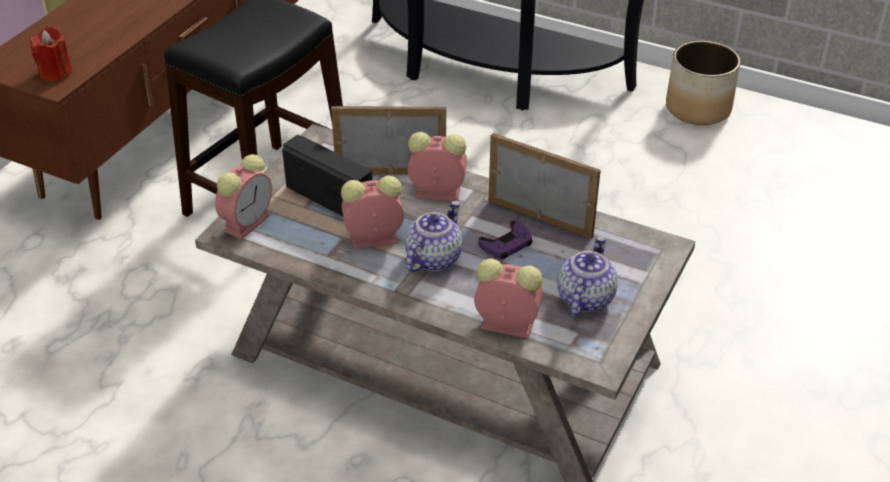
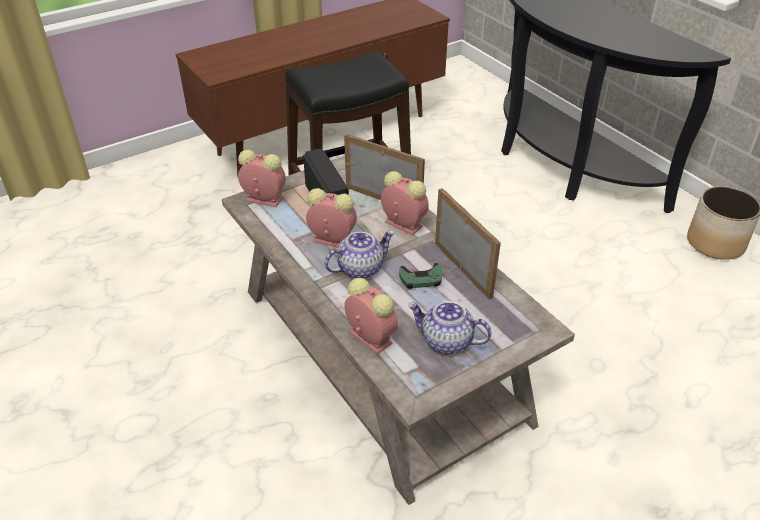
camera: 30 degrees right, 0 degrees up
(55, 72) = (223, 68): red candle -> none
(248, 222) = (262, 199): alarm clock -> alarm clock turned 135 degrees counterclockwise
(506, 244) = (421, 279): purple game controller -> green game controller
(584, 297) = (446, 341): teapot -> teapot turned 120 degrees counterclockwise

